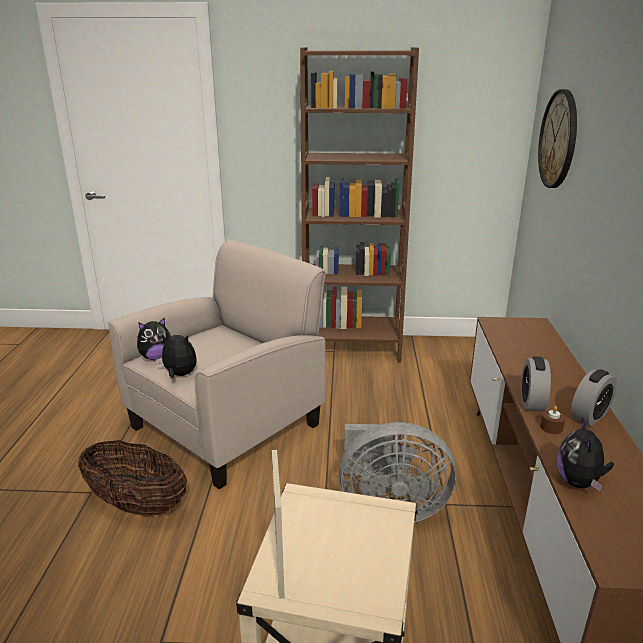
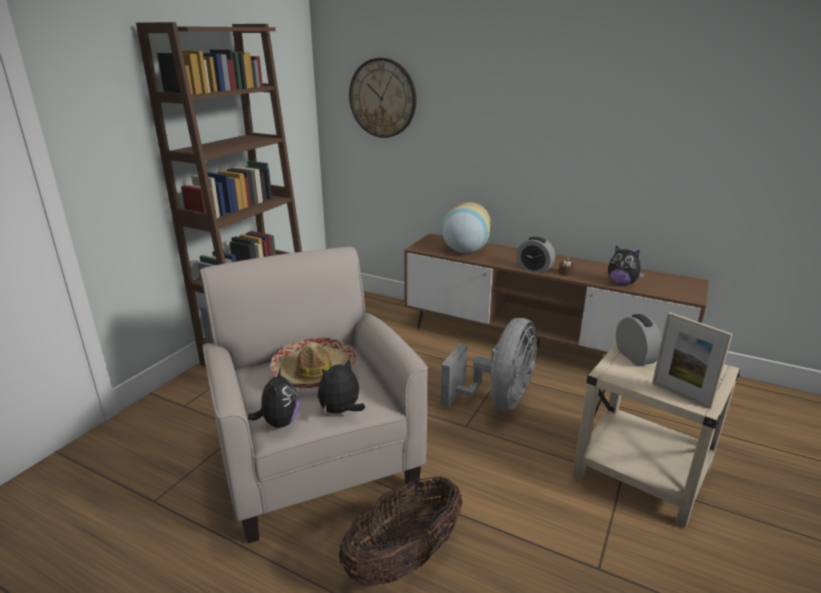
camera: 65 degrees left, 0 degrees up
(224, 348) = (314, 372): none -> hat
(279, 564) = (681, 395): picture frame -> picture frame turned 150 degrees counterclockwise
(523, 347) = (464, 251): none -> vase
(589, 415) = (558, 260): alarm clock -> alarm clock (634, 357)

